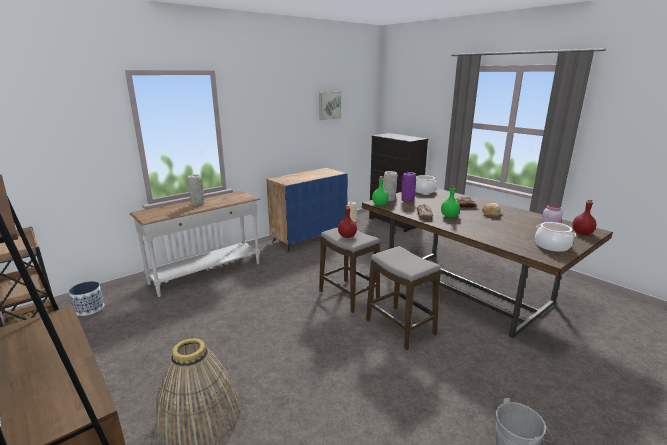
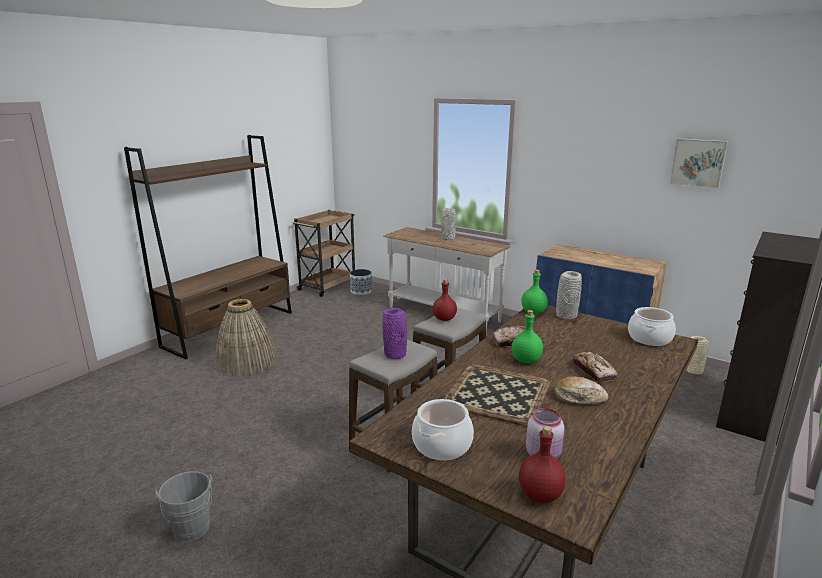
camera: 75 degrees right, 0 degrees up
(407, 200) = (577, 328): purple vase -> purple vase (396, 354)
(492, 228) = (496, 394): none -> tray

